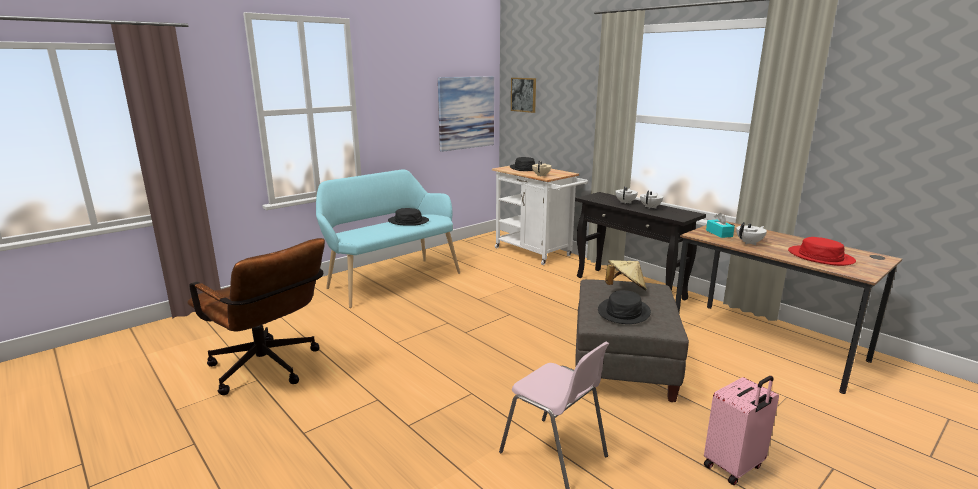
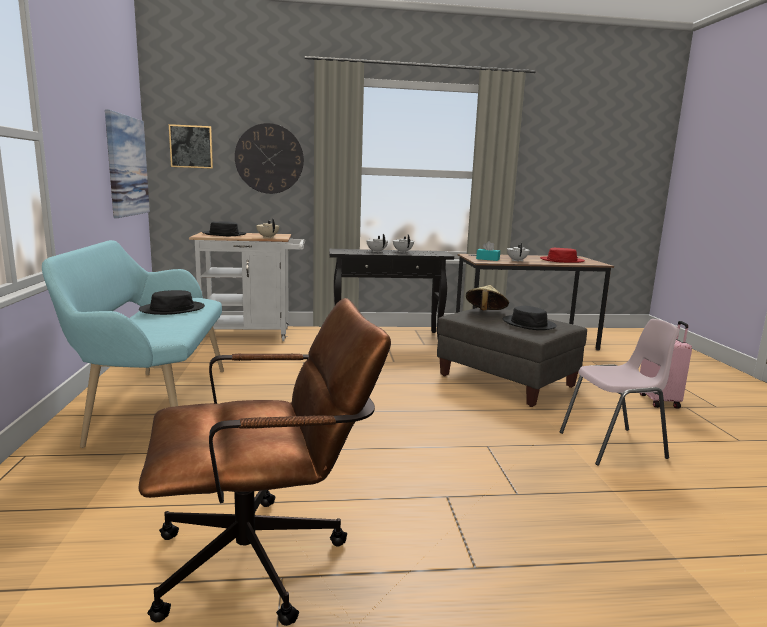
camera: 55 degrees left, 5 degrees down
(571, 105) = (269, 159): none -> wall clock

